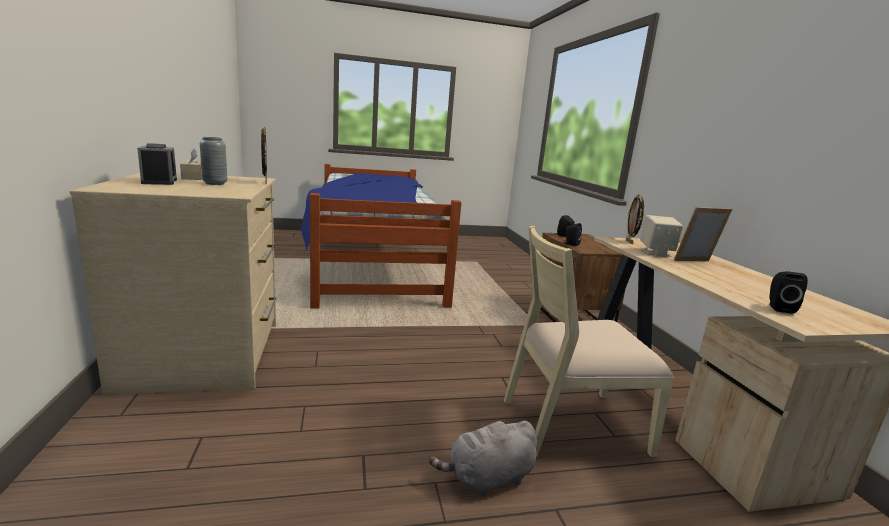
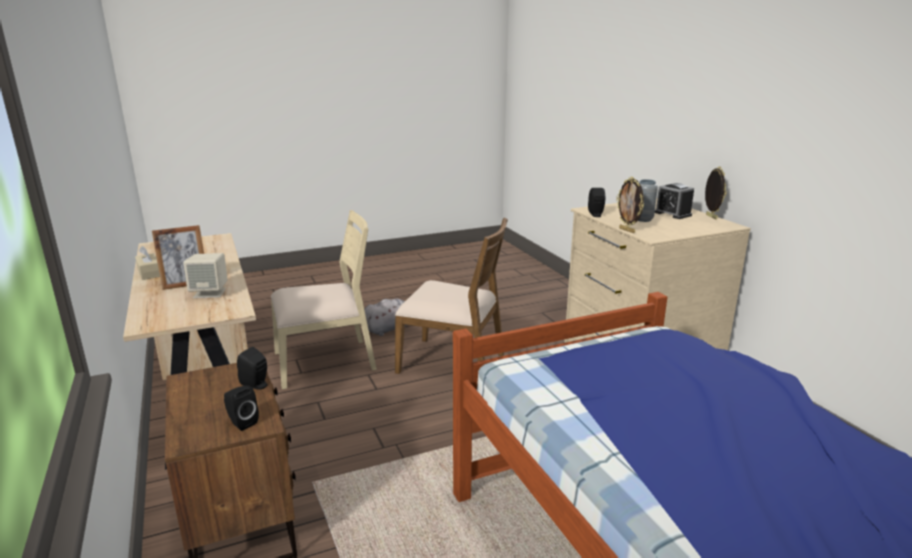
camera: 170 degrees right, 5 degrees up
(194, 177) = (687, 225): beige tissue box -> beige tissue box (149, 273)
(410, 392) = (452, 362): none -> brown chair
(630, 242) = (215, 310): picture frame -> picture frame (710, 217)
(779, 308) = (209, 245): black speaker -> black speaker (596, 215)

